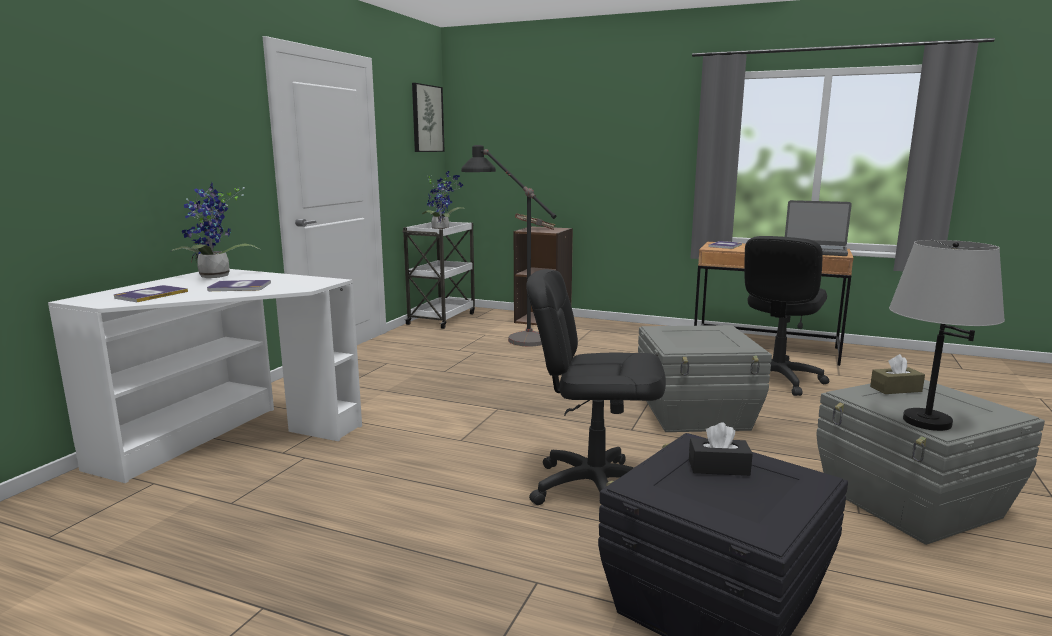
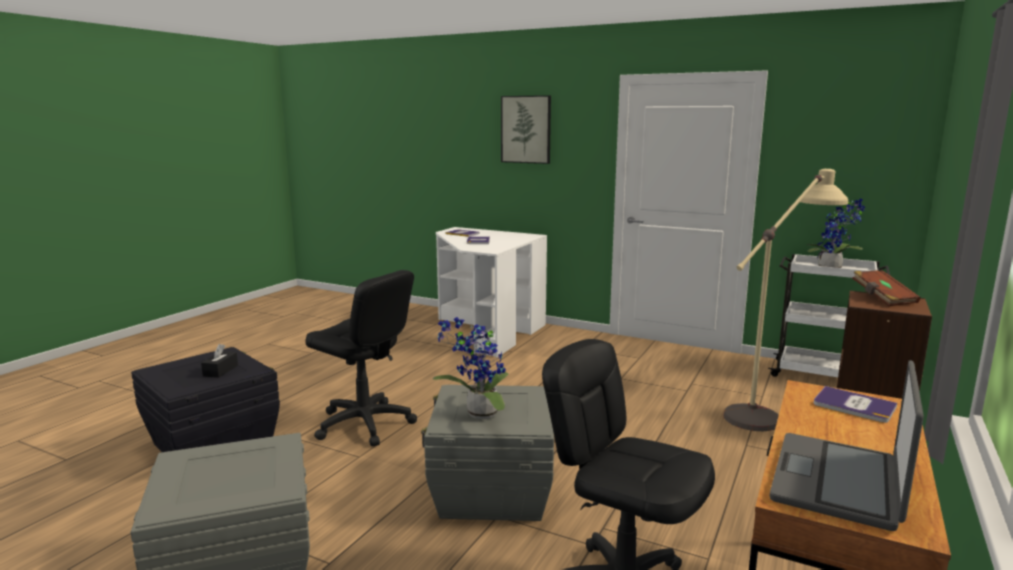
camera: 95 degrees right, 0 degrees up
(215, 277) = (511, 236): potted plant -> potted plant (478, 414)
(427, 118) = (886, 130): picture -> picture (526, 129)
(509, 334) = (772, 408): black floor lamp -> beige floor lamp
(594, 488) = (364, 424): black office chair -> black office chair turned 105 degrees clockwise
(896, 389) = (272, 469): brown tissue box -> none
(926, 422) = (196, 456): grey table lamp -> none

